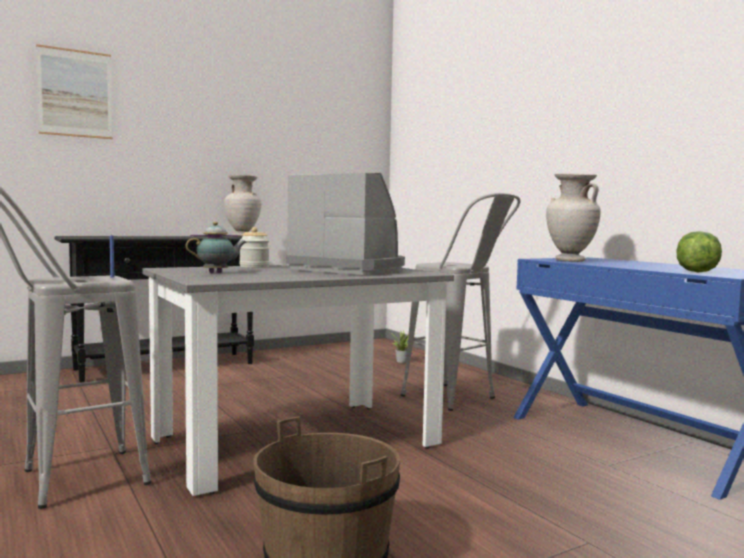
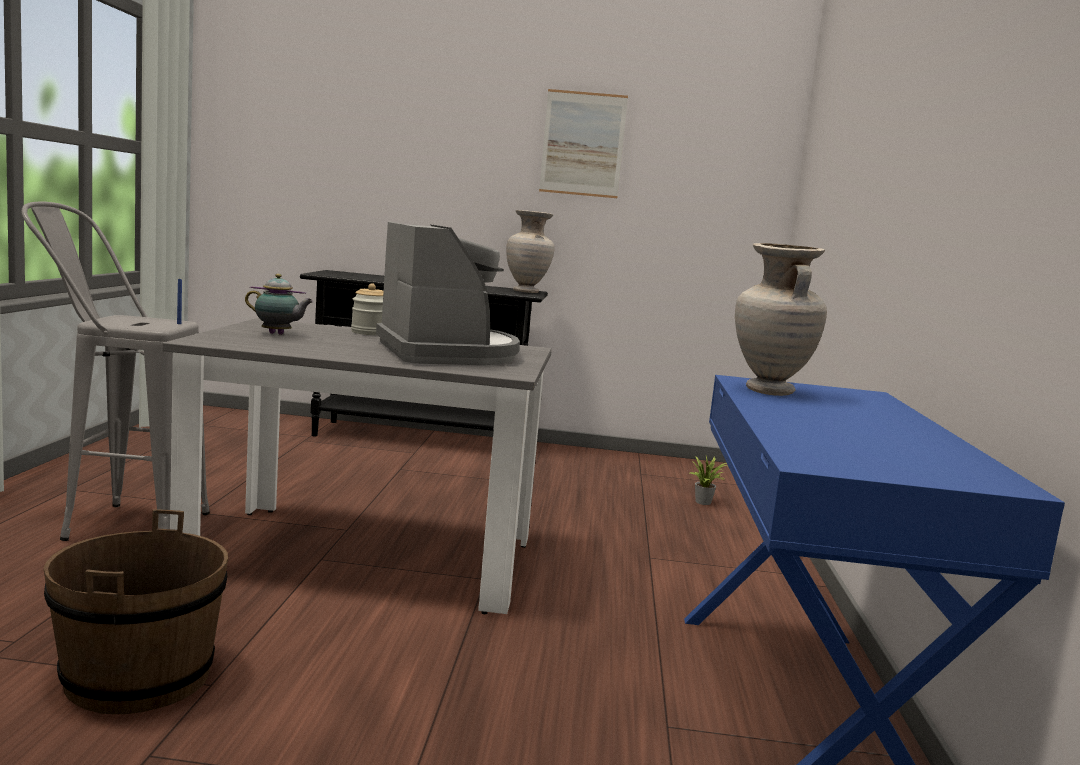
camera: 35 degrees right, 5 degrees up
(75, 93) = (361, 106): picture -> picture (583, 144)
(459, 400) = (660, 573): grey stool -> none
(695, 271) = (818, 445): lettuce -> none

